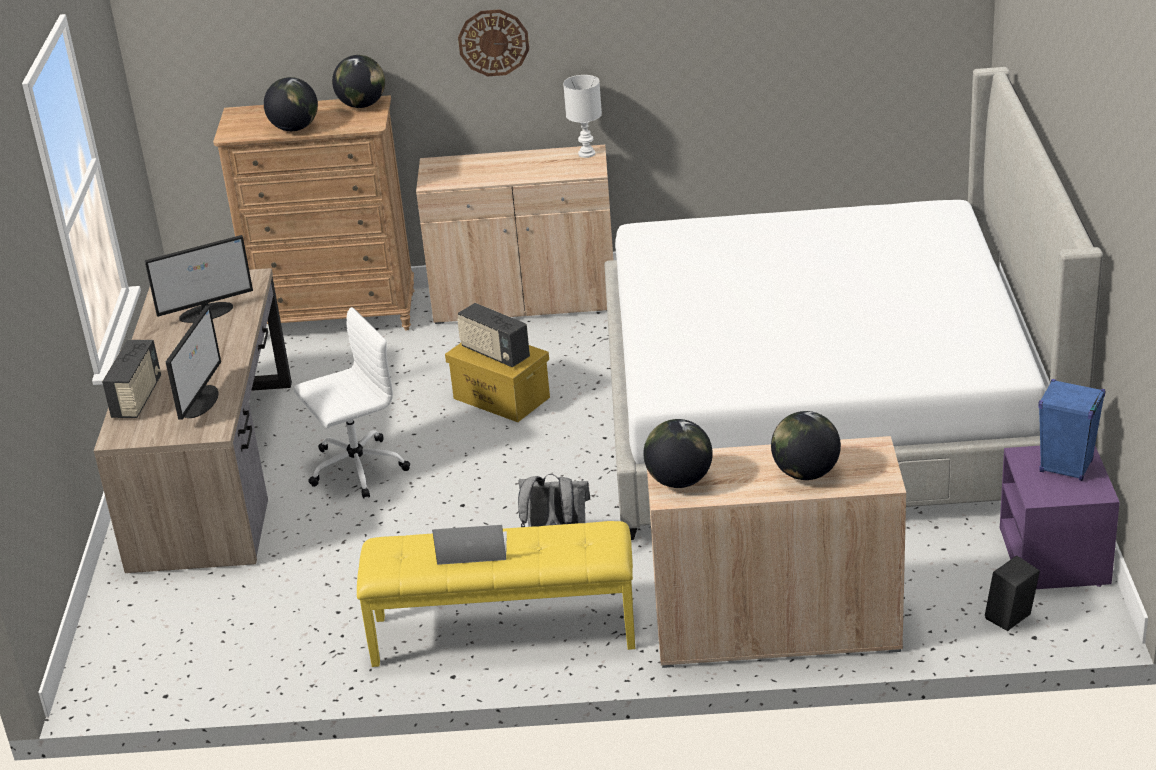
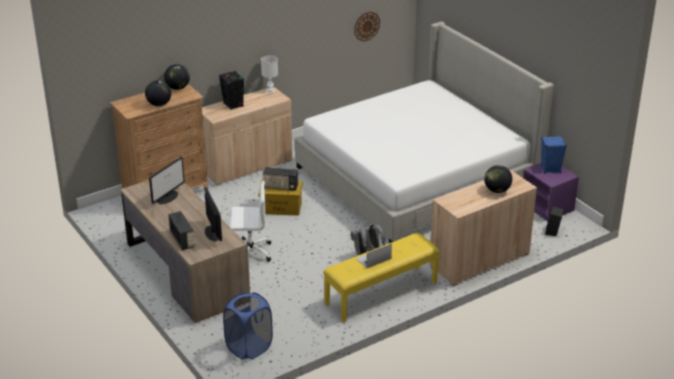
camera: 35 degrees left, 0 degrees up
(159, 654) = (249, 347): none -> blue laundry basket
(355, 468) = (249, 252): white office chair -> white office chair turned 60 degrees clockwise
(491, 165) = (233, 105): none -> black speaker
(493, 42) = (228, 48): wall clock -> wall clock (366, 26)
(679, 481) = (456, 205): globe -> none

